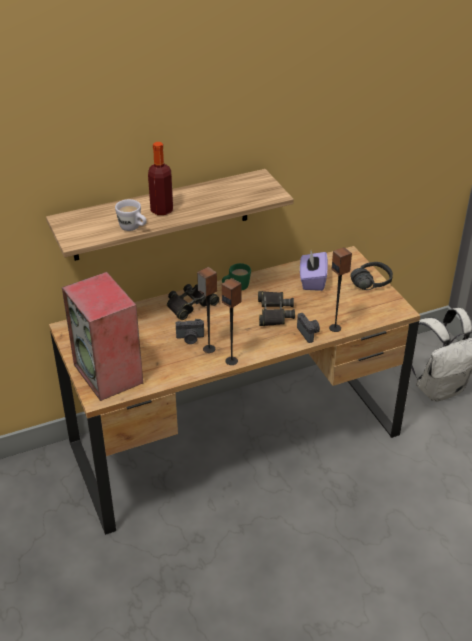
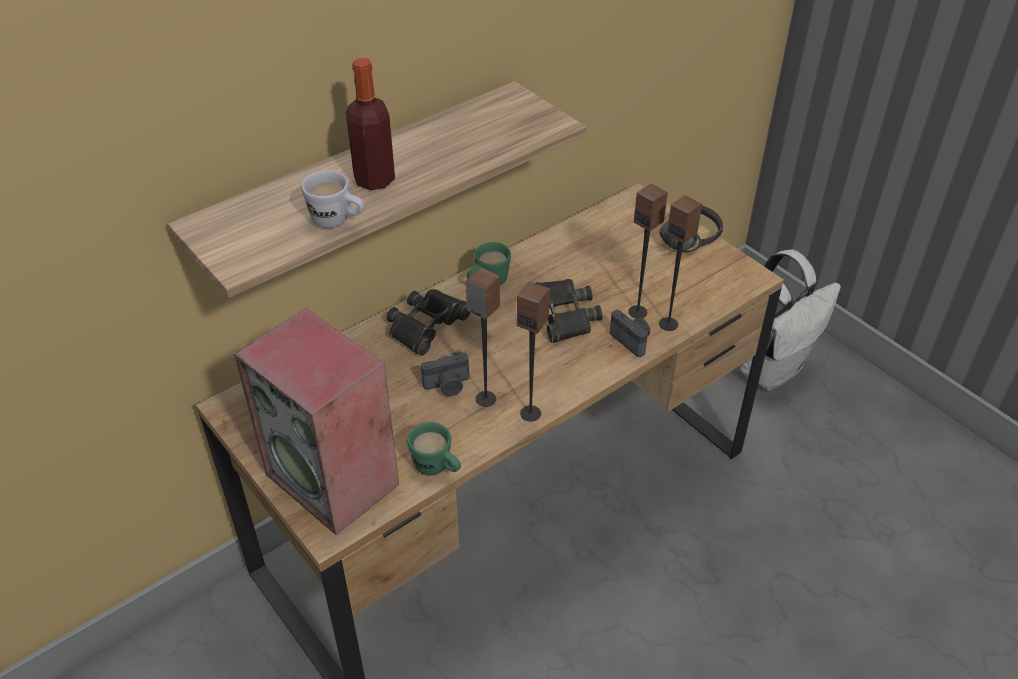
camera: 15 degrees left, 5 degrees up
(167, 379) = (437, 468): none -> green mug
(312, 281) = (601, 250): purple tissue box -> none
(319, 318) = (638, 312): none -> speaker

